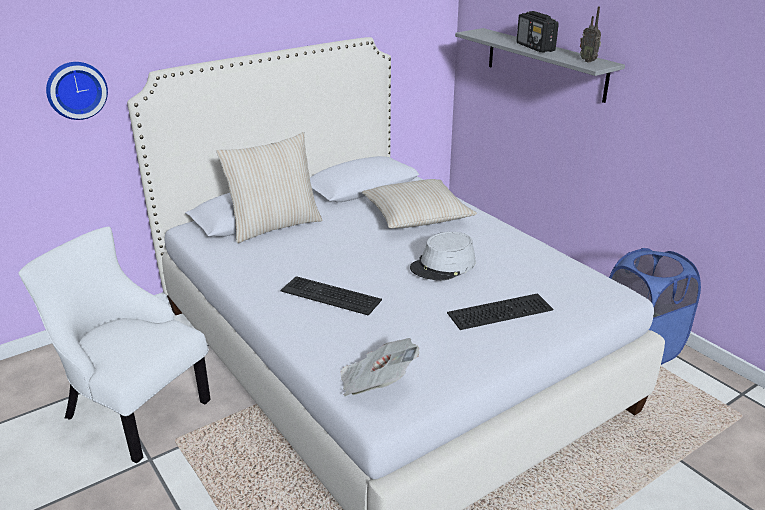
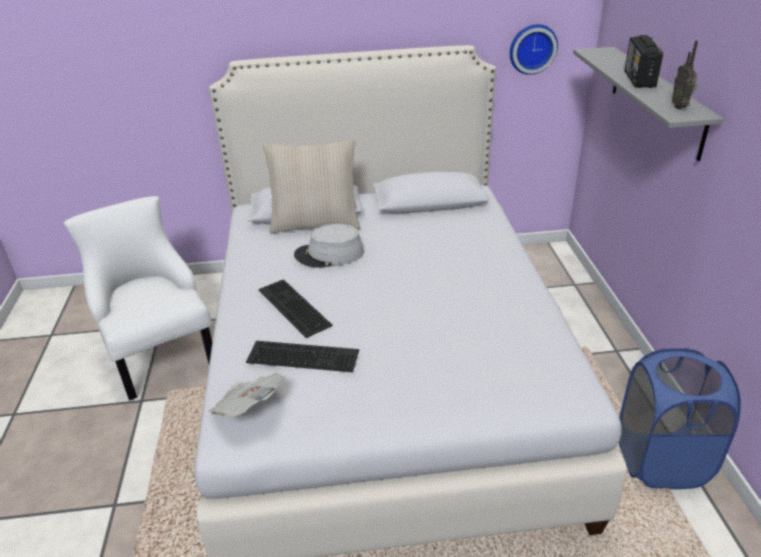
camera: 30 degrees right, 5 degrees up
(76, 89) = (169, 70): wall clock -> wall clock (532, 48)
(416, 215) = (452, 244): beige pillow -> none
(443, 266) = (424, 306): grey hat -> grey hat (329, 254)
(500, 310) = (433, 373): keyboard -> keyboard (304, 355)

